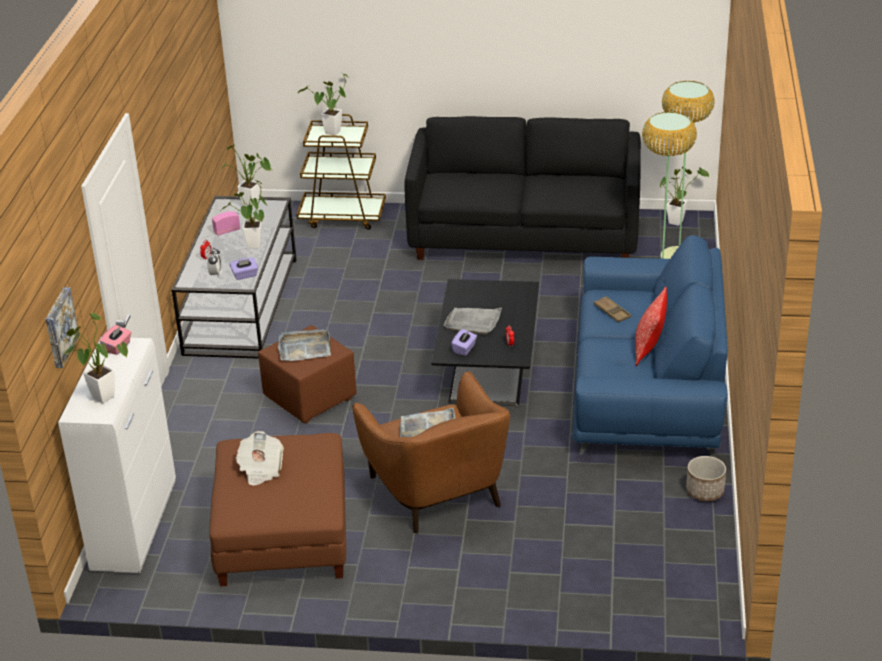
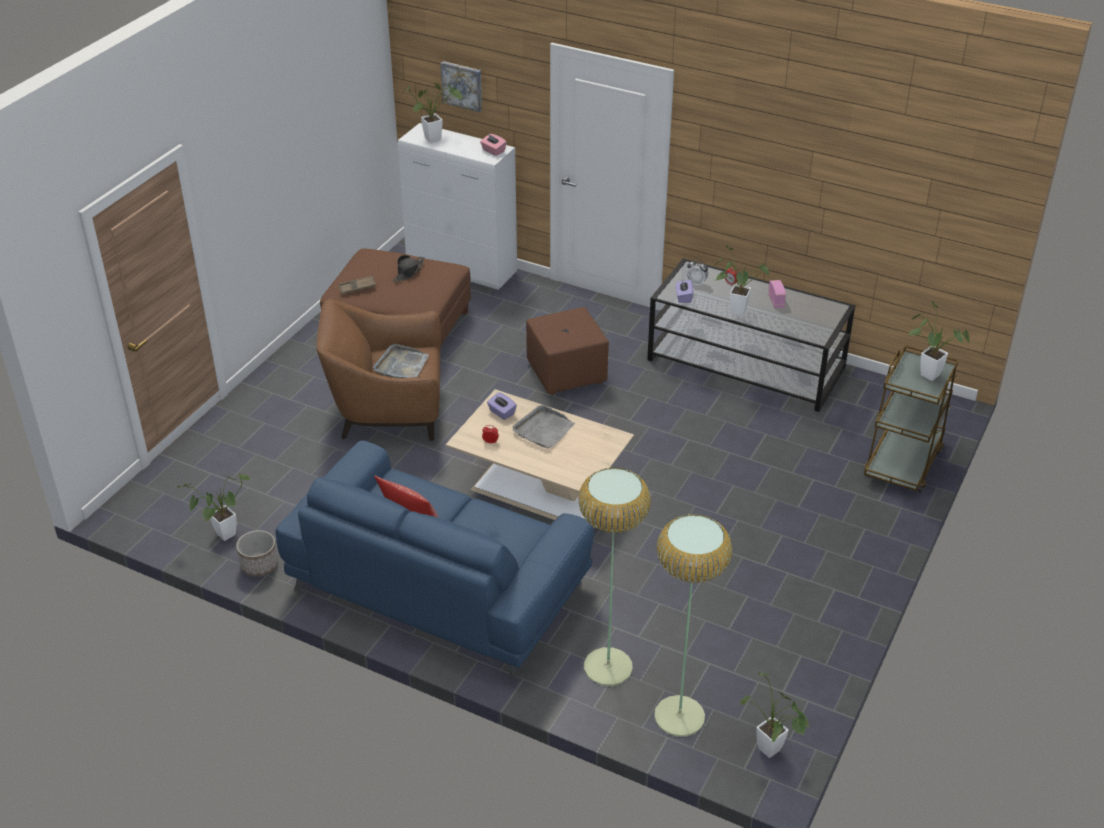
camera: 110 degrees right, 5 degrees up
(254, 206) = (821, 324): potted plant -> potted plant (222, 536)
(260, 469) = (408, 272): newspaper -> black hat
(304, 347) = (570, 328): grey tray -> none
(488, 371) = (539, 487): black coffee table -> beige coffee table
(525, 235) = (796, 593): black sofa -> none
(612, 312) = (495, 524): brown tray -> brown tray (357, 288)

